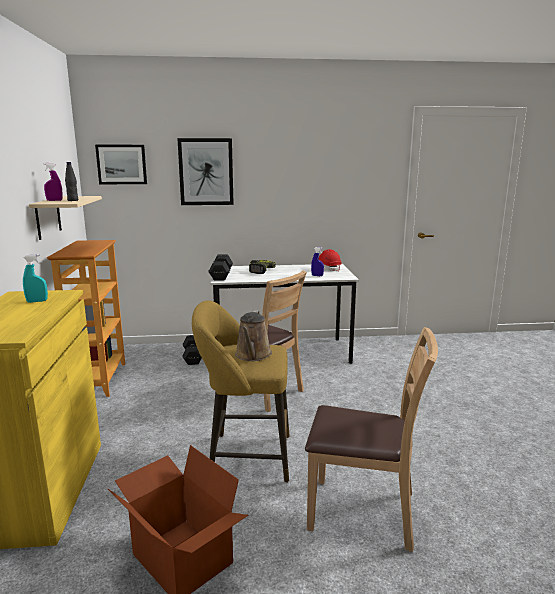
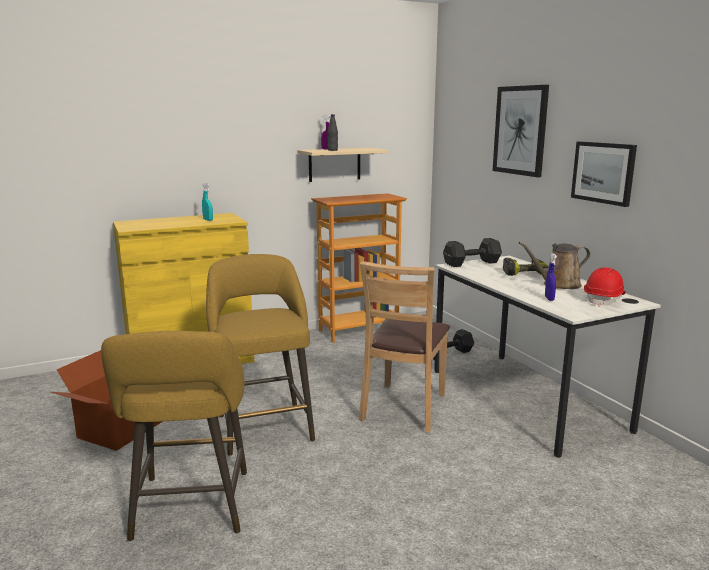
camera: 70 degrees right, 0 degrees up
(121, 164) = (458, 118): picture -> picture (603, 172)
(253, 355) = (257, 318): brown watering can -> brown watering can (558, 285)
(363, 512) = (190, 510): brown chair -> yellow stool

